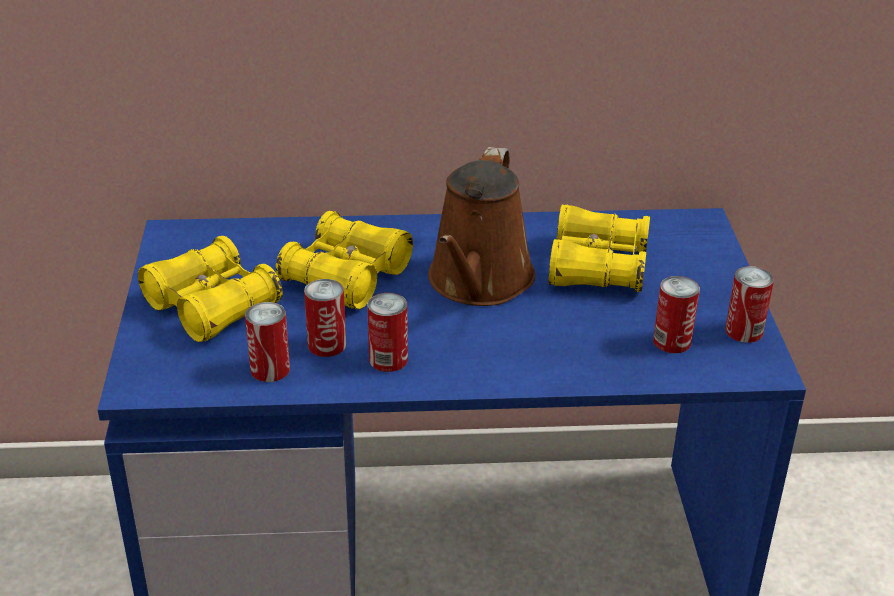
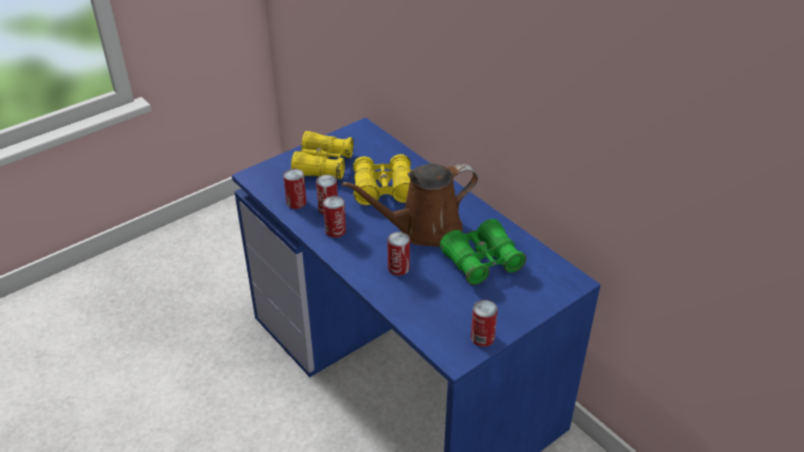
camera: 55 degrees right, 5 degrees up
(597, 267) = (482, 261): yellow binoculars -> green binoculars
(672, 341) = (444, 314): can -> can (398, 268)

